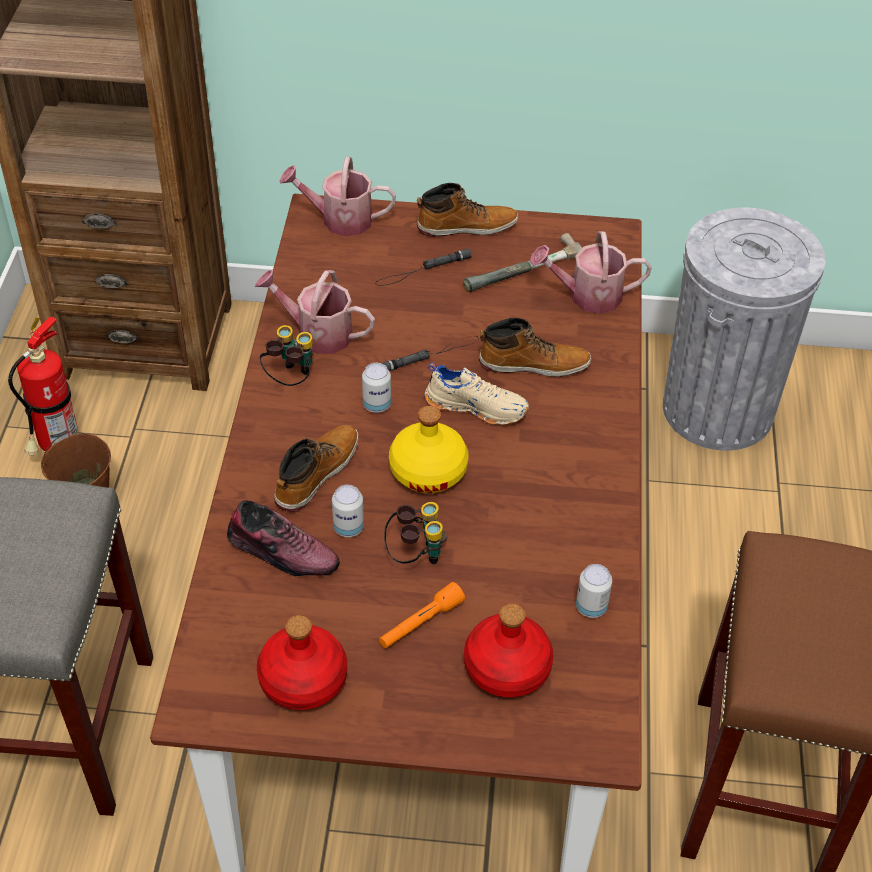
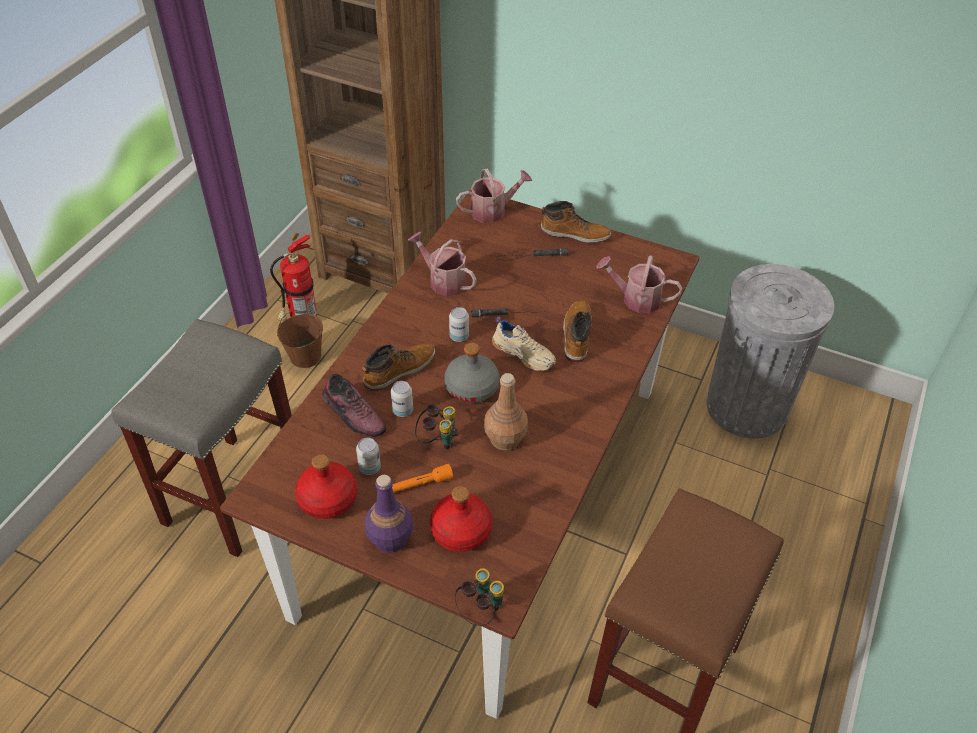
camera: 20 degrees right, 0 degrees up
(290, 379) = (412, 306): binoculars -> binoculars (480, 611)
(339, 219) = (493, 211): watering can -> watering can turned 135 degrees clockwise
(417, 708) = (390, 539): none -> purple bottle
(428, 470) = (472, 387): yellow bottle -> grey bottle
(505, 528) = (504, 438): none -> brown bottle
(528, 274) = (601, 275): hammer -> none
(533, 364) = (576, 335): boot -> boot turned 105 degrees counterclockwise
(591, 607) = (537, 507): can -> can (369, 468)

